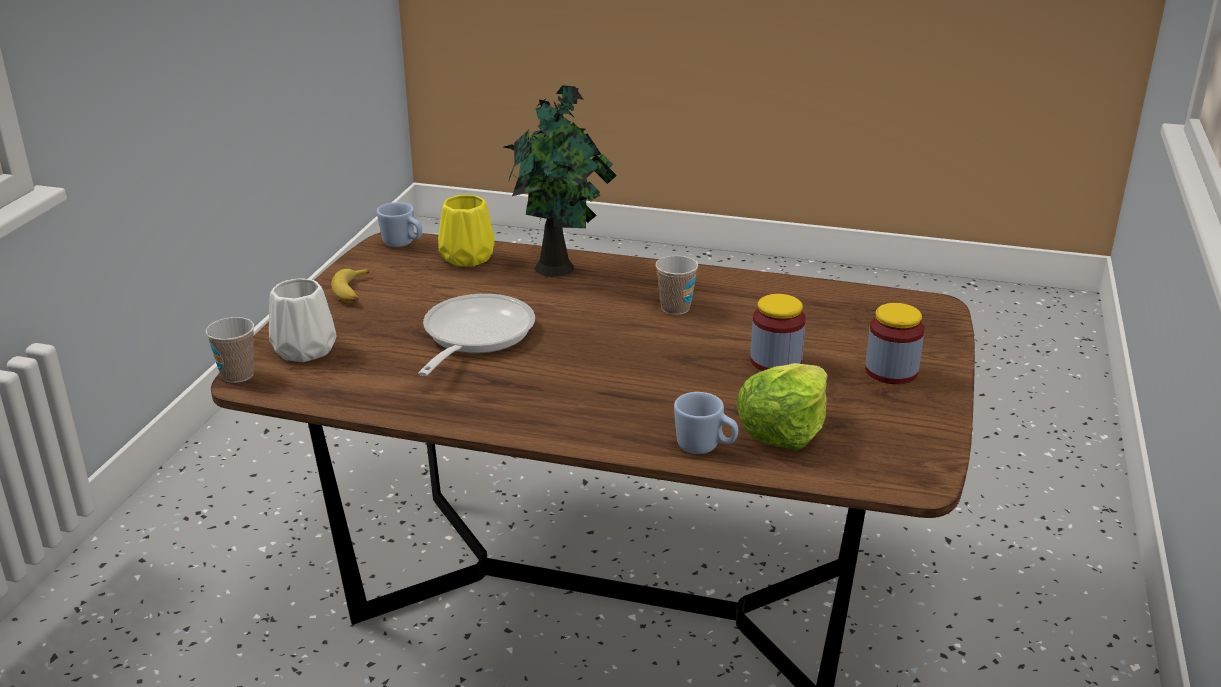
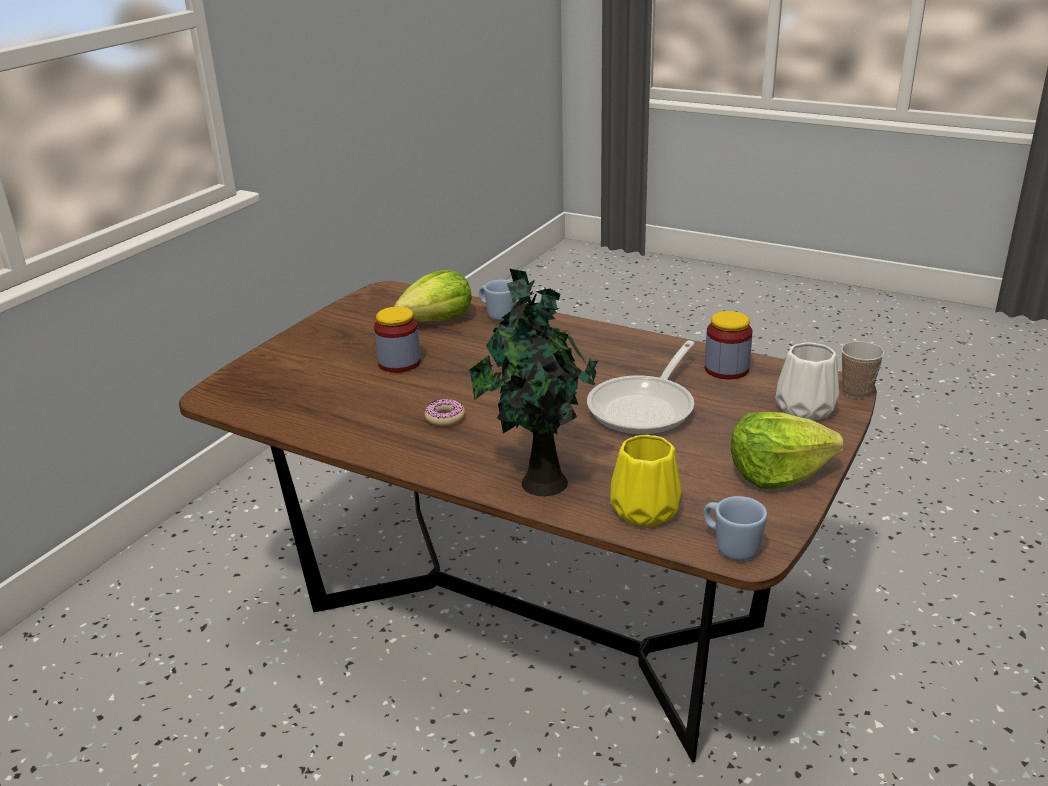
camera: 165 degrees left, 0 degrees up
(353, 292) = (777, 473): banana -> lettuce
(675, 308) = (445, 418): cup -> donut
(891, 371) = (320, 348): jar -> jar (726, 369)

